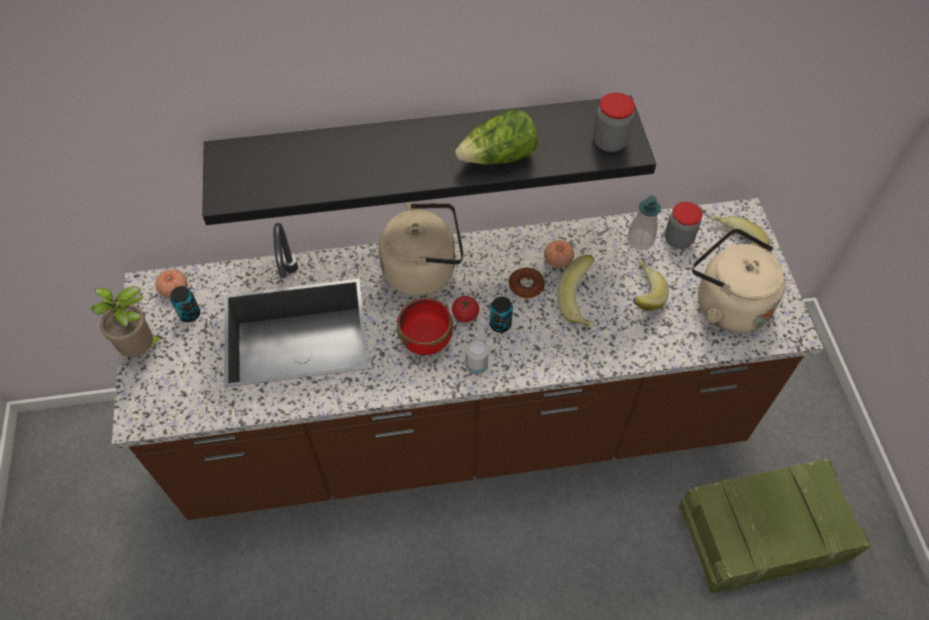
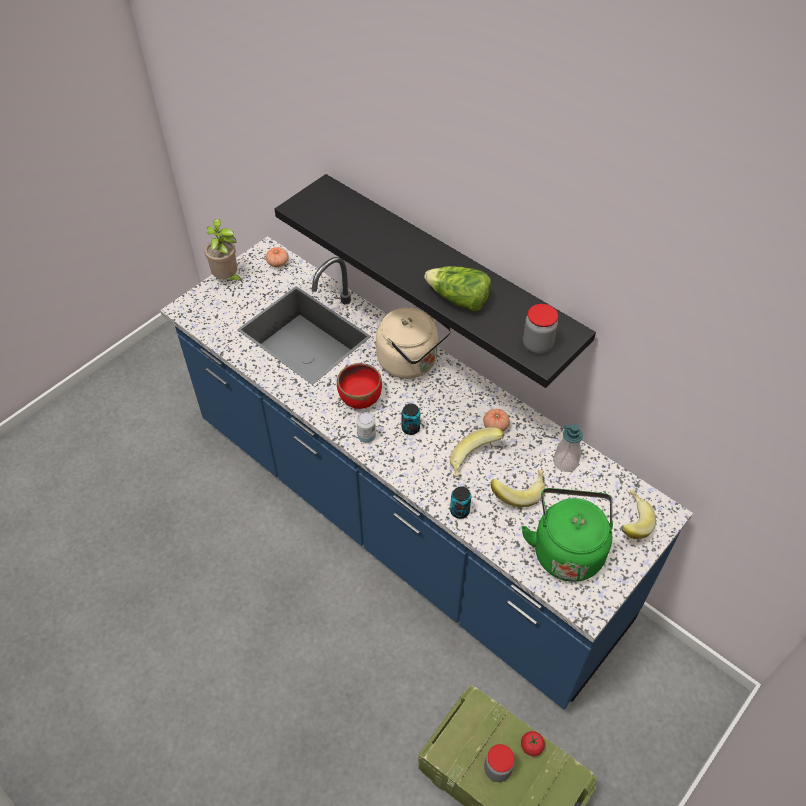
camera: 50 degrees right, 5 degrees down
(190, 314) = (268, 281): can -> can (459, 511)
(464, 428) = (403, 520): brown counter -> blue counter
(465, 315) = (399, 405): tomato -> tomato (531, 746)
(526, 285) = (456, 422): donut -> none
(678, 239) = (592, 485): jar -> jar (497, 769)
(726, 303) = (567, 549): beige kettle -> green kettle

